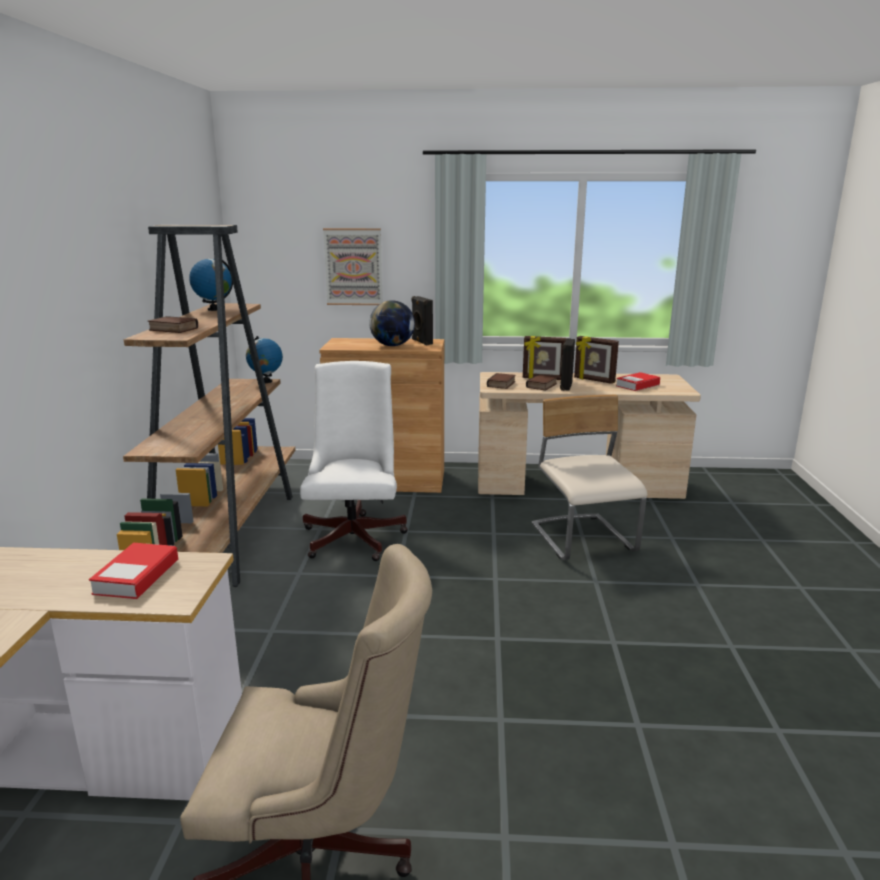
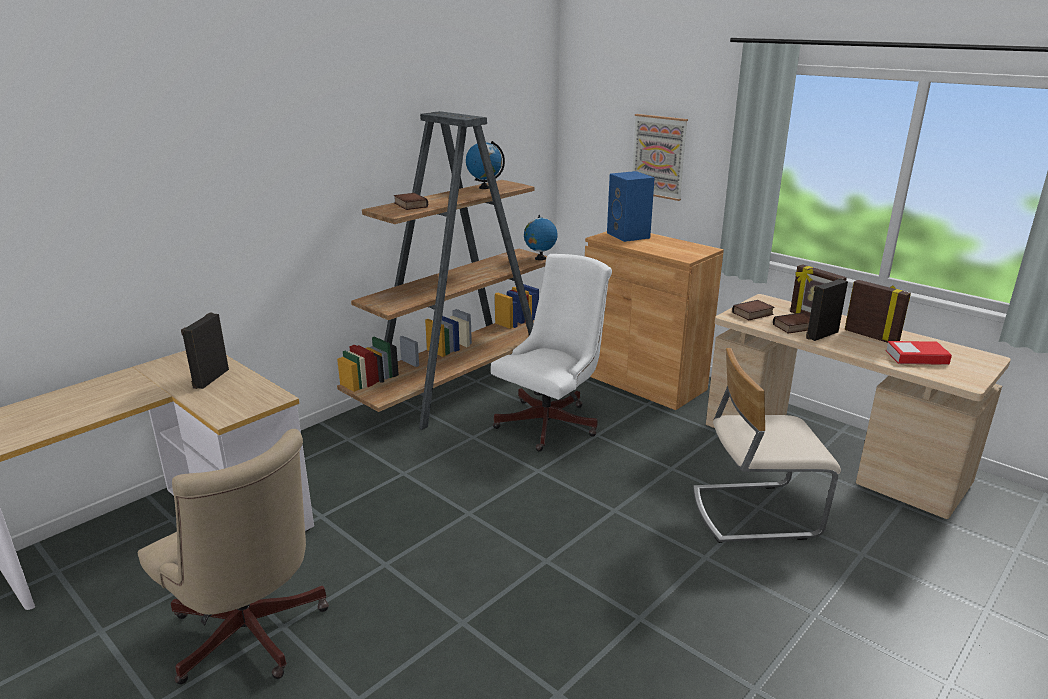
camera: 40 degrees right, 5 degrees up
(137, 577) = (233, 392): book -> none
(354, 342) = (629, 235): none -> blue speaker
(392, 345) = (656, 247): globe -> none
(421, 342) = (692, 248): black speaker -> black speaker (210, 378)
(583, 539) = (754, 512): beige chair -> beige chair turned 120 degrees counterclockwise
(594, 380) = (871, 336): picture frame -> picture frame turned 150 degrees clockwise

